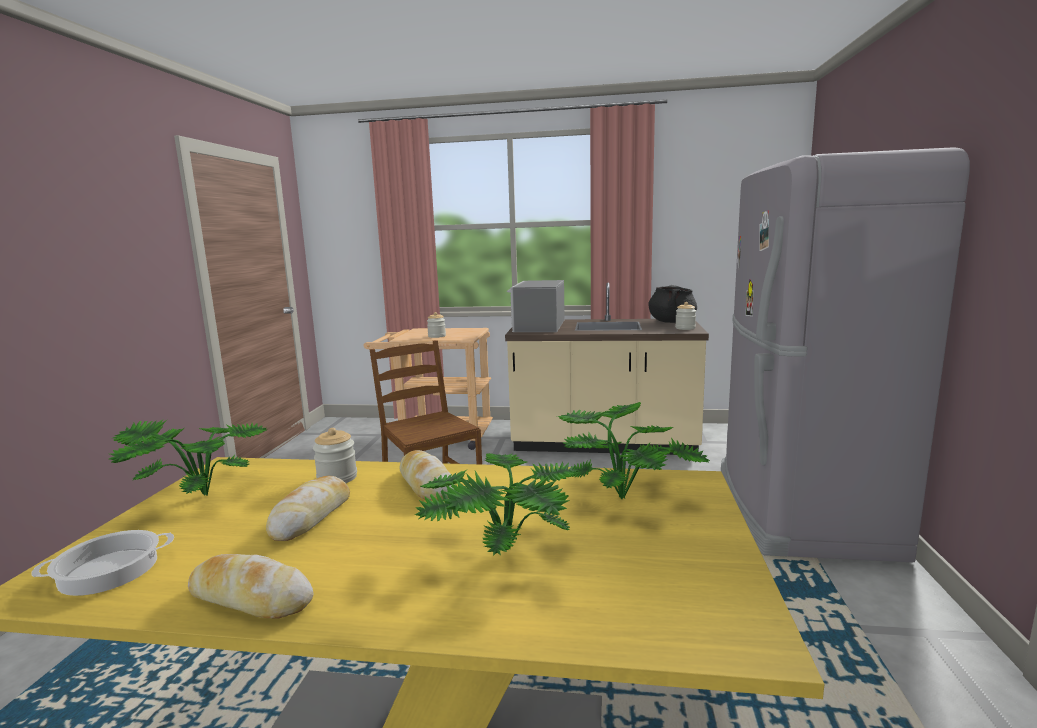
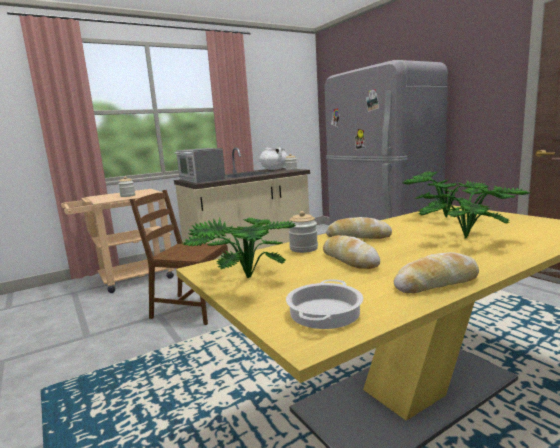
camera: 40 degrees left, 0 degrees up
(671, 322) = (274, 169): black cooking pot -> white cooking pot

